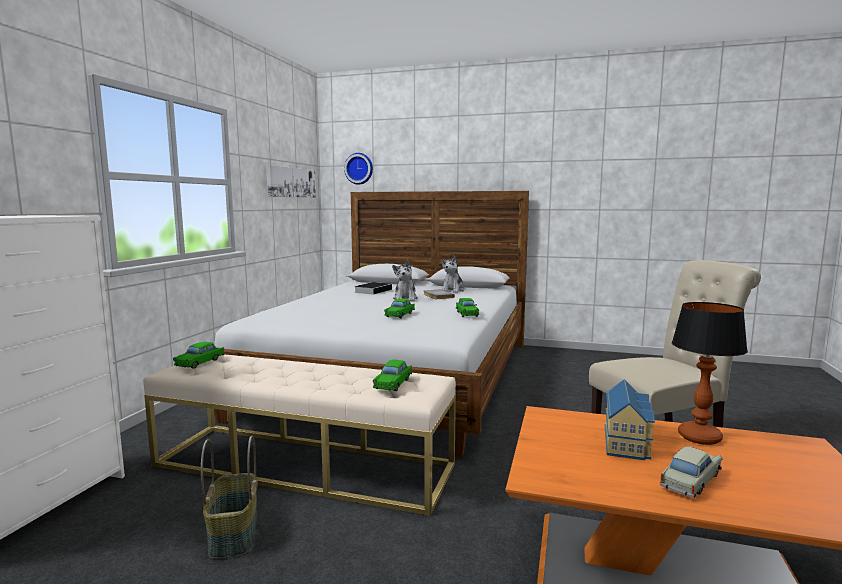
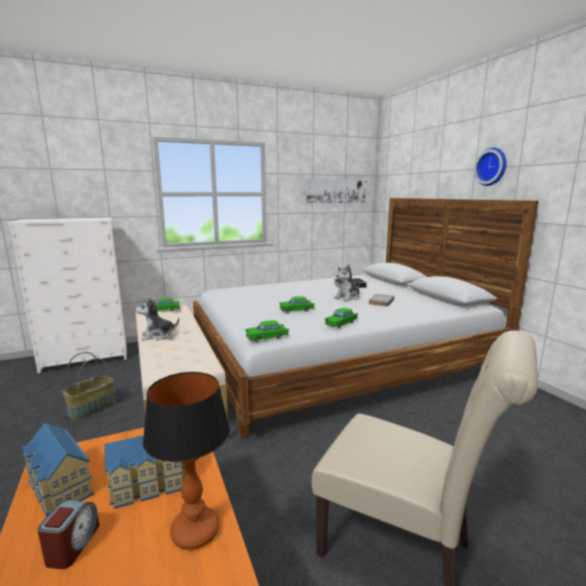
camera: 50 degrees right, 5 degrees up
(359, 168) = (400, 177): wall clock -> wall clock (492, 167)
(393, 383) = (180, 358): green toy car -> green toy car (267, 337)
(453, 290) = (412, 299): plush toy -> plush toy (157, 336)
(596, 478) = (58, 487): none -> toy house
(690, 480) = (72, 545): beige toy car -> alarm clock

